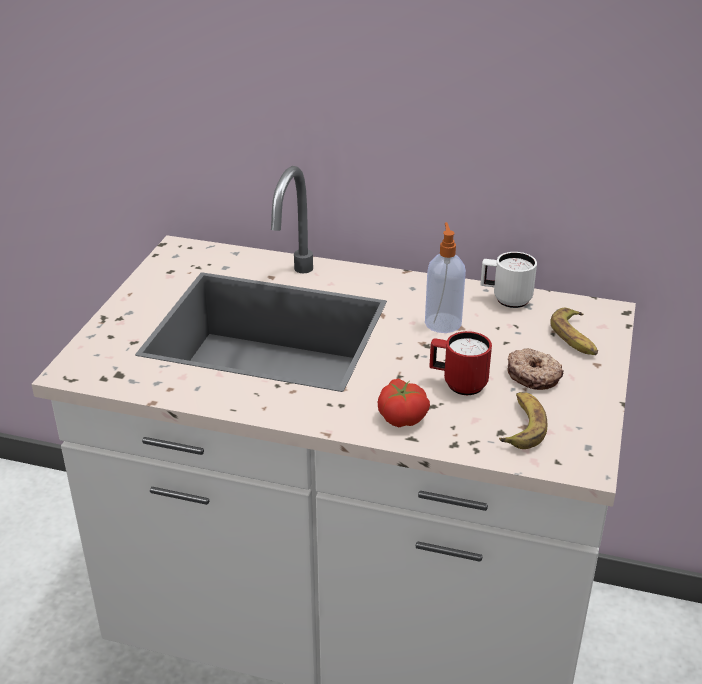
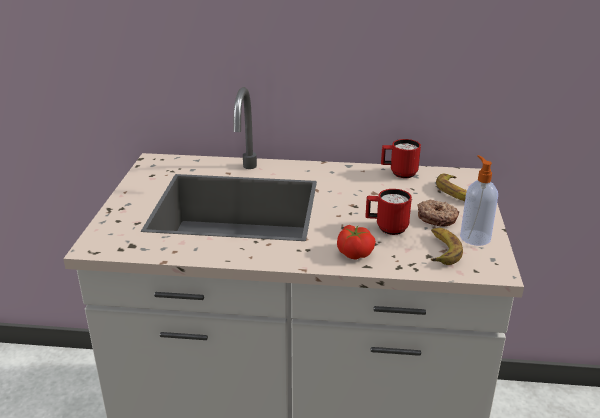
camera: 10 degrees left, 5 degrees down
(443, 322) = (361, 191): soap dispenser -> soap dispenser (474, 237)
(505, 299) = (399, 173): white mug -> red mug

